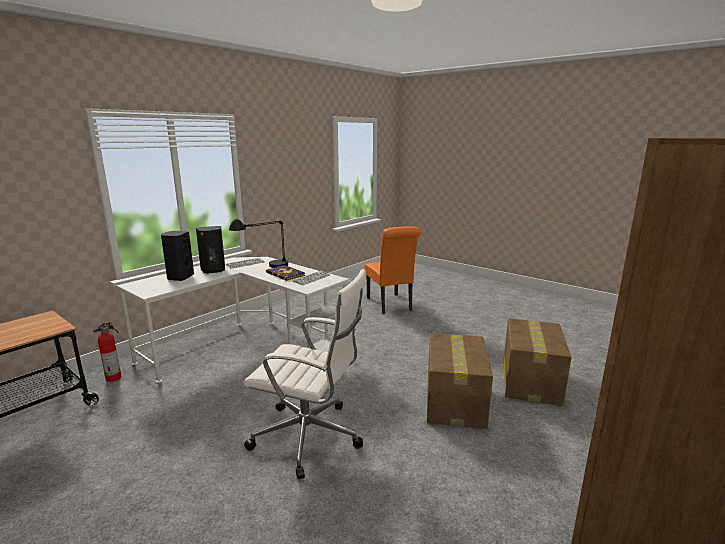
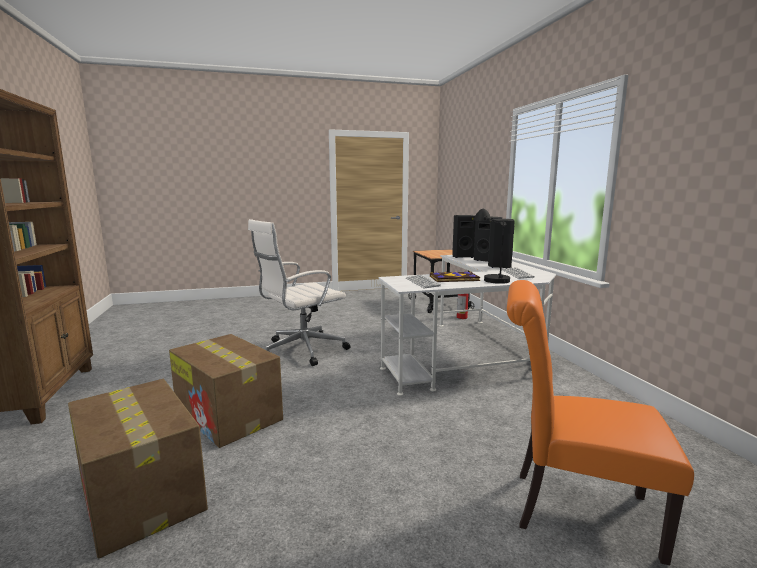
camera: 125 degrees right, 5 degrees down
(154, 288) = (462, 256): none -> black speaker

